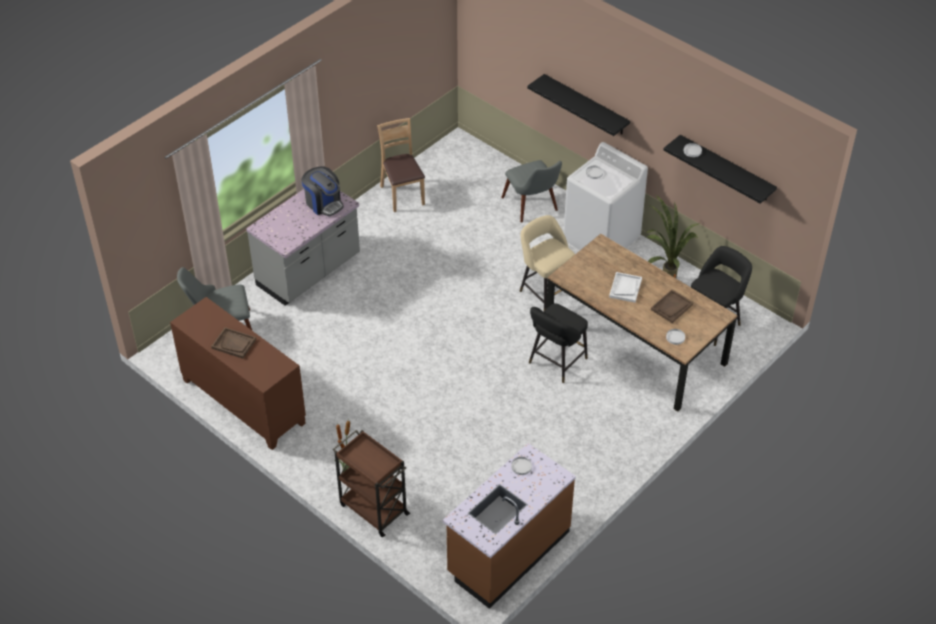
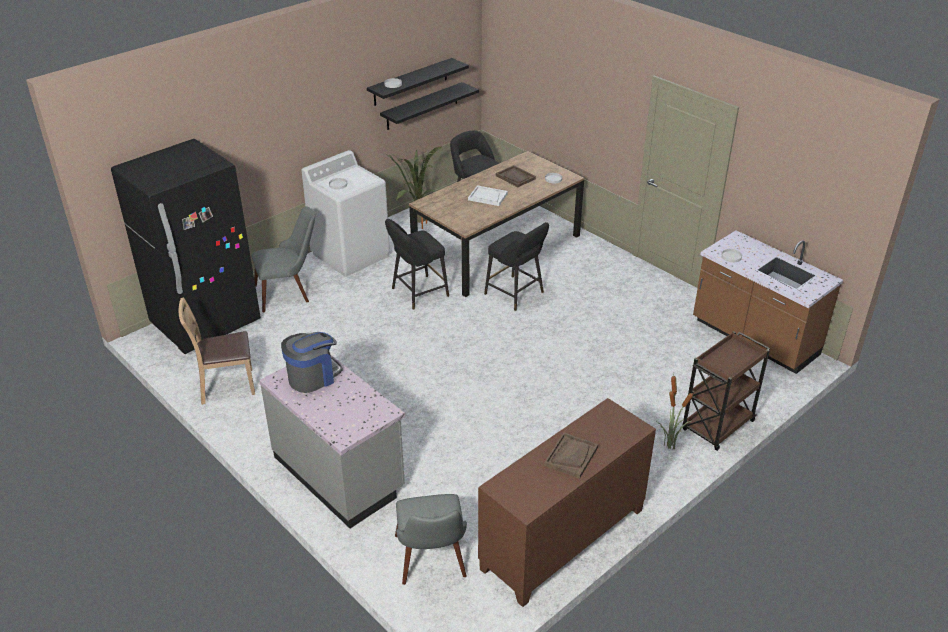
camera: 85 degrees left, 10 degrees down
(480, 168) = (206, 323): none -> black fridge
(545, 291) = (417, 293): beige stool -> black stool
(585, 105) = (270, 149): black shelf -> black shelf (422, 106)

